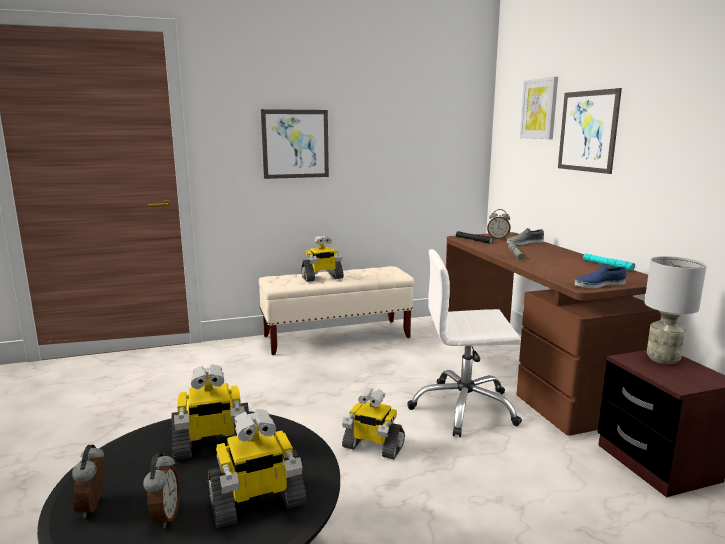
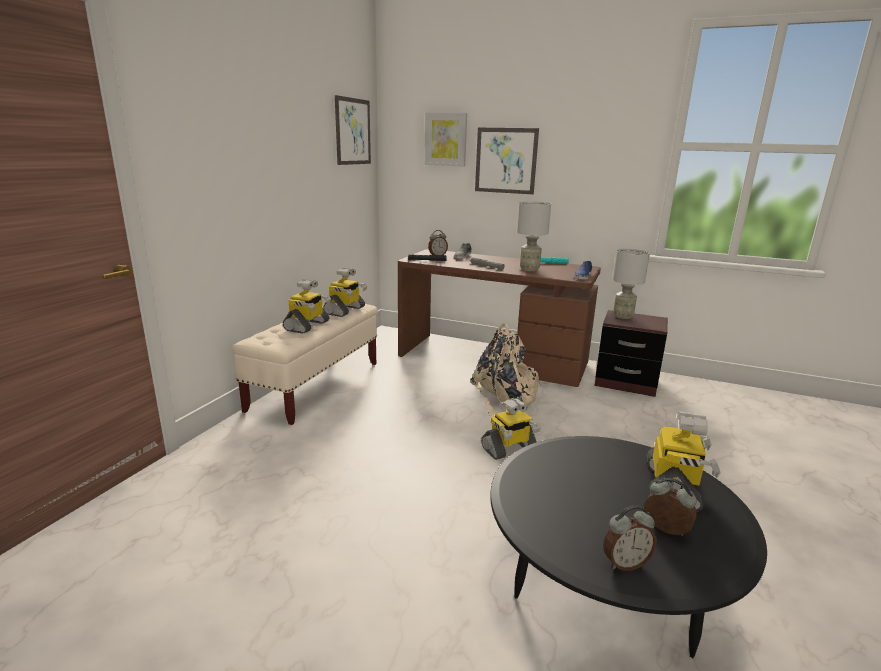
camera: 50 degrees left, 5 degrees up
(94, 506) = (625, 563): alarm clock -> alarm clock turned 45 degrees counterclockwise
(212, 445) = (568, 479): toy robot -> toy robot (345, 311)
(295, 144) = (247, 175): picture -> picture (353, 131)
(464, 408) = (504, 397): white office chair -> beige backpack
(553, 266) = (529, 269): none -> grey table lamp

